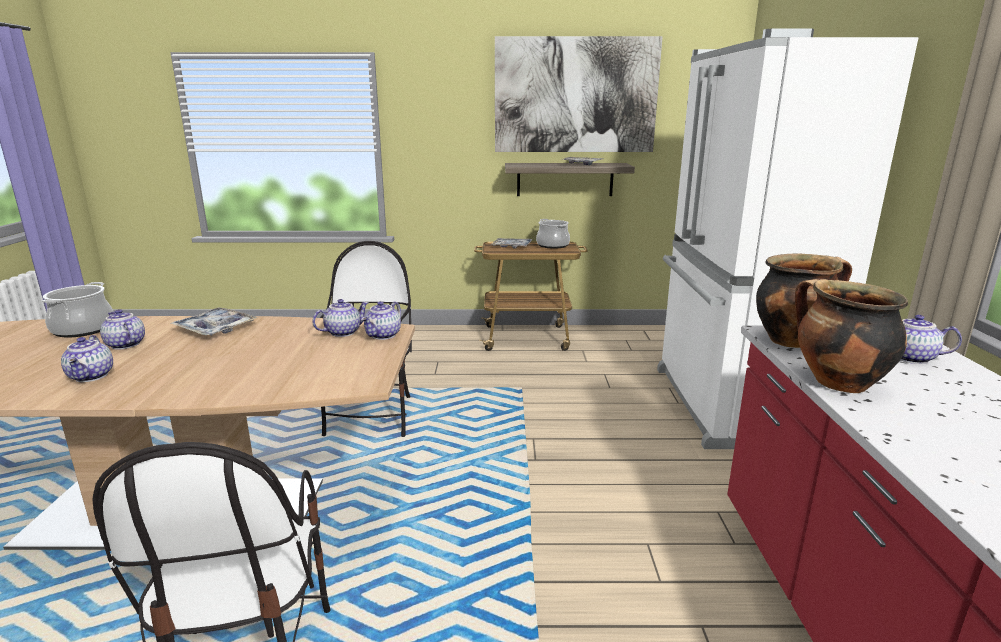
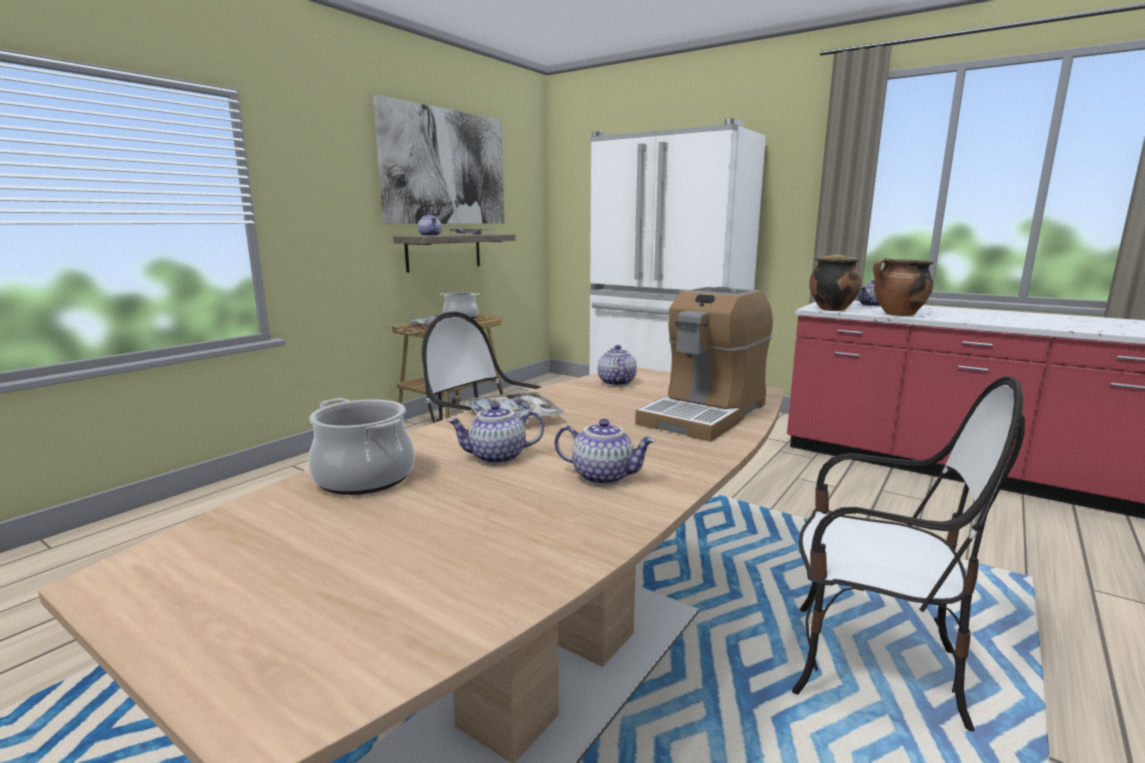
camera: 55 degrees left, 5 degrees down
(263, 377) = (705, 414): none -> coffee machine
(383, 335) = (646, 374): teapot -> teapot (431, 236)

